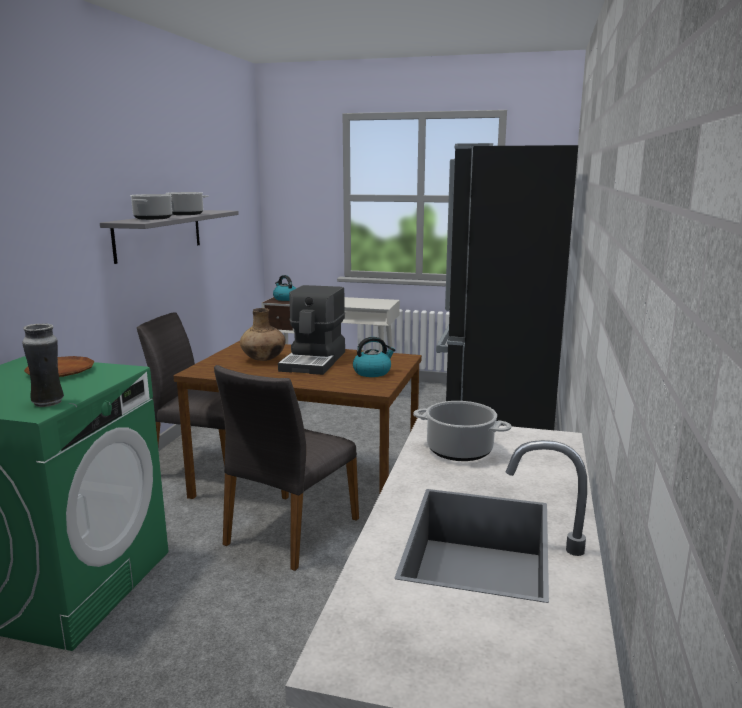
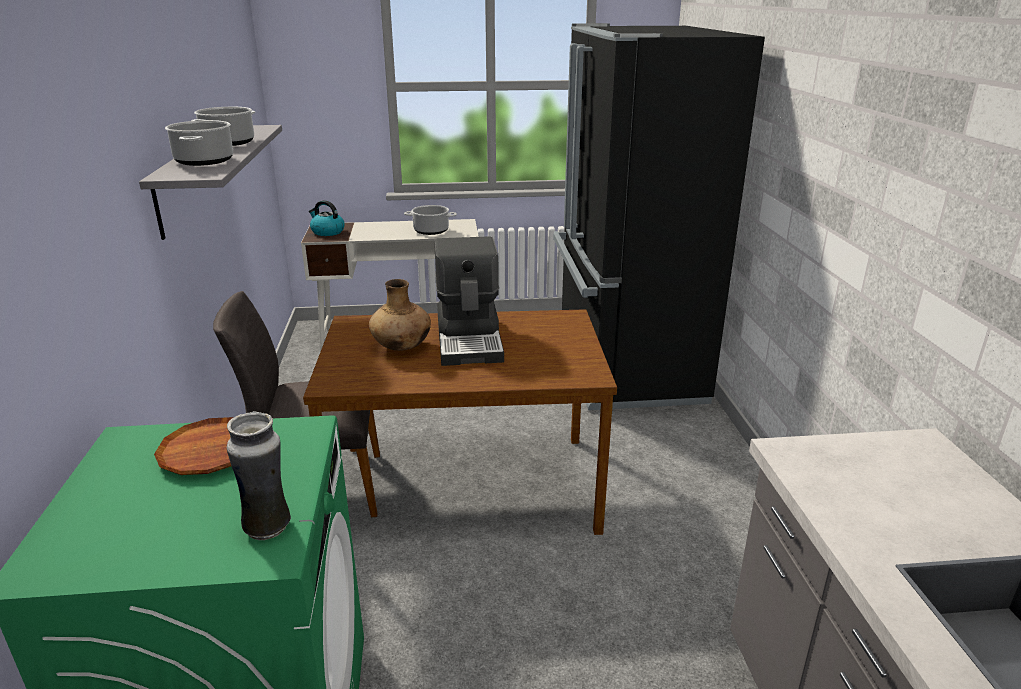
camera: 20 degrees left, 10 degrees up
(290, 531) = (495, 565): grey chair -> none
(372, 372) = (559, 348): kettle -> none
(460, 450) = (857, 487): cooking pot -> cooking pot (431, 231)

